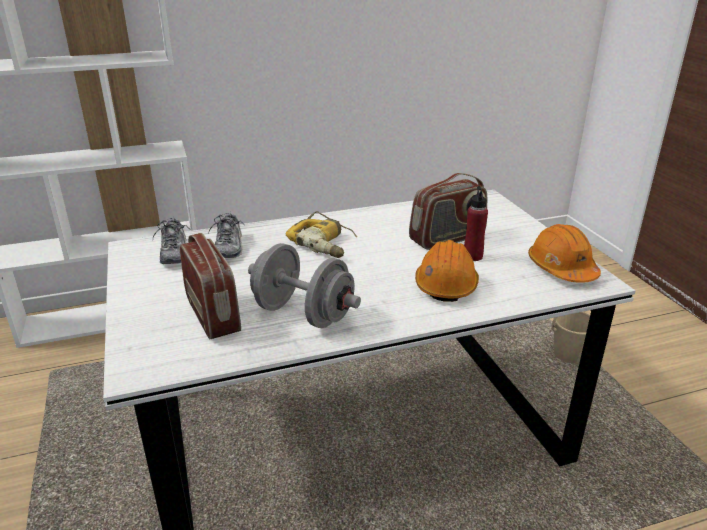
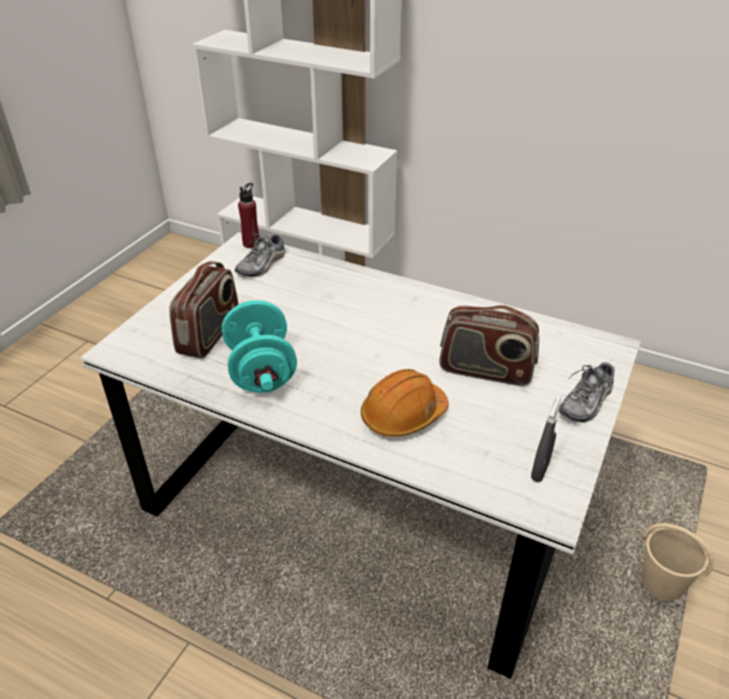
camera: 45 degrees right, 10 degrees up
(229, 247) = (302, 279): shoe -> shoe (586, 402)
(303, 314) = (261, 371): grey dumbbell -> turquoise dumbbell
(325, 243) = (375, 315): power drill -> none
(472, 256) = (476, 403): red bottle -> red bottle (251, 243)
(561, 268) = (540, 470): orange hard hat -> grey spray bottle

